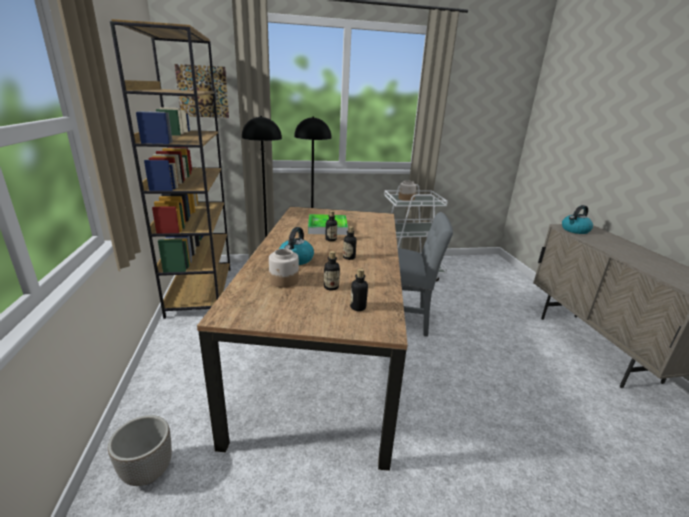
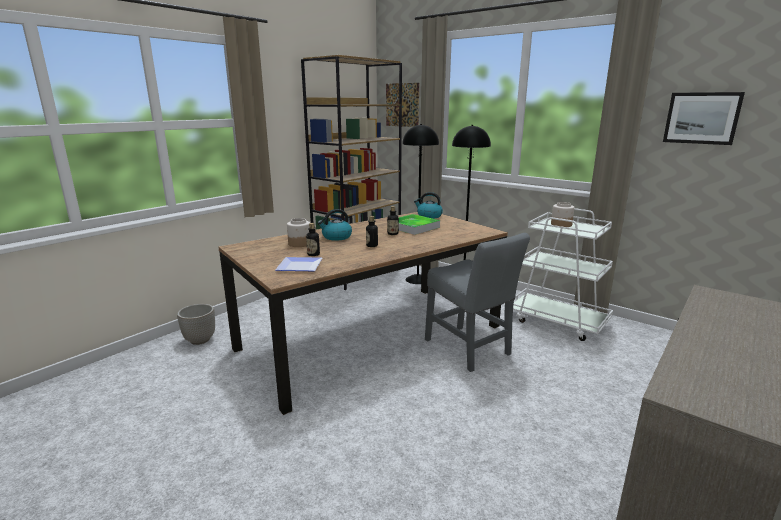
camera: 50 degrees right, 5 degrees down
(358, 307) = (298, 267): bottle -> plate
(472, 111) = (701, 118): none -> picture
(575, 230) = (715, 299): kettle -> kettle (429, 216)

